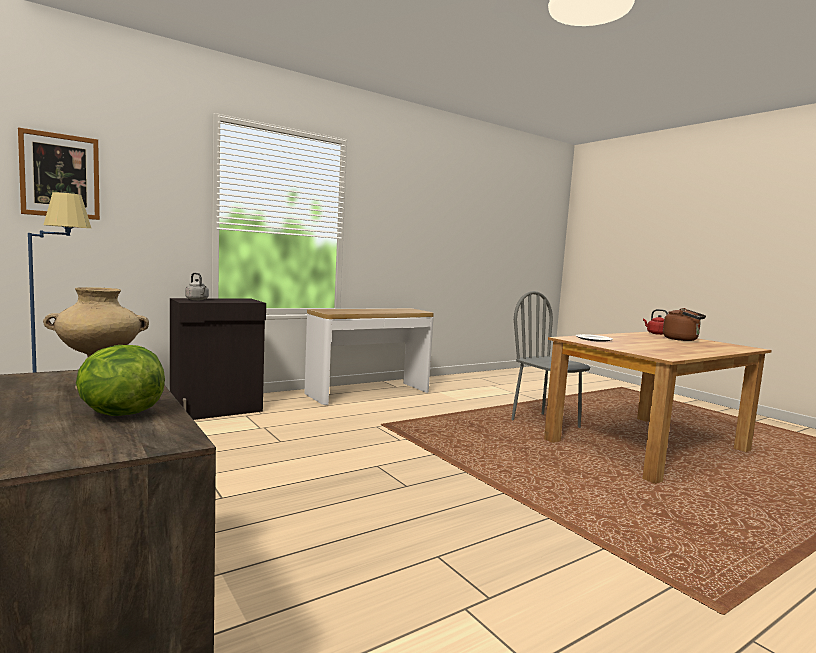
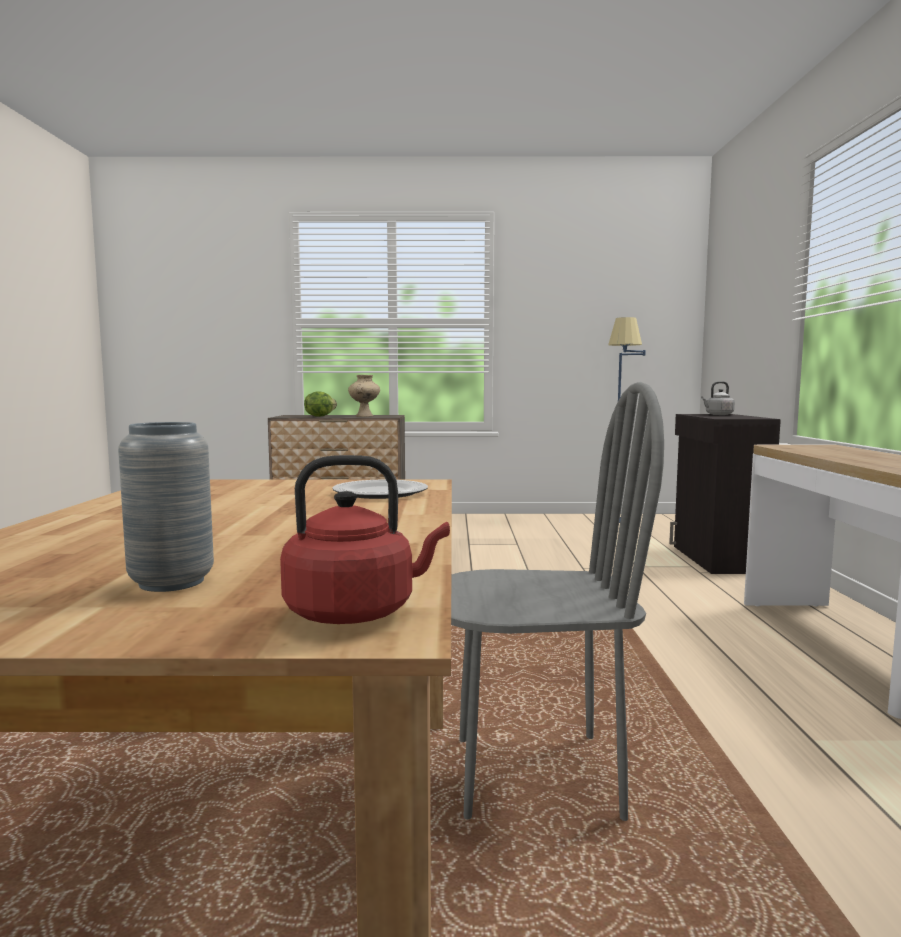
camera: 125 degrees right, 0 degrees up
(60, 175) = (726, 294): picture -> none
(682, 339) = (172, 582): brown kettle -> grey vase

